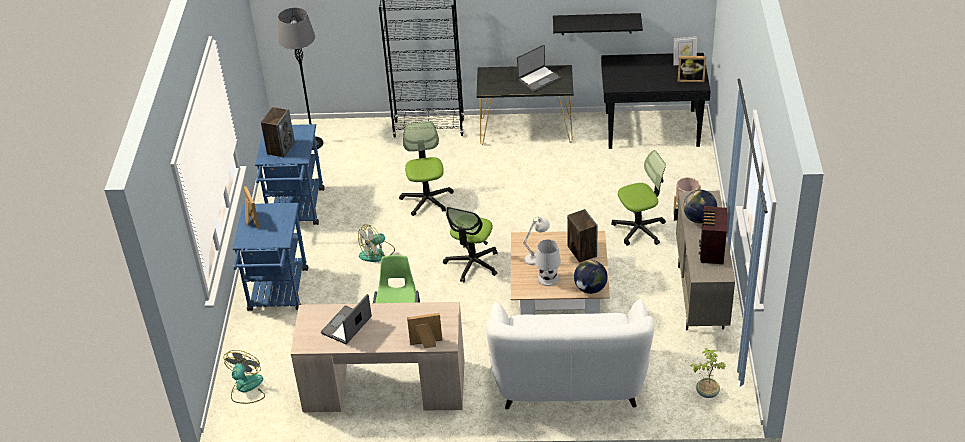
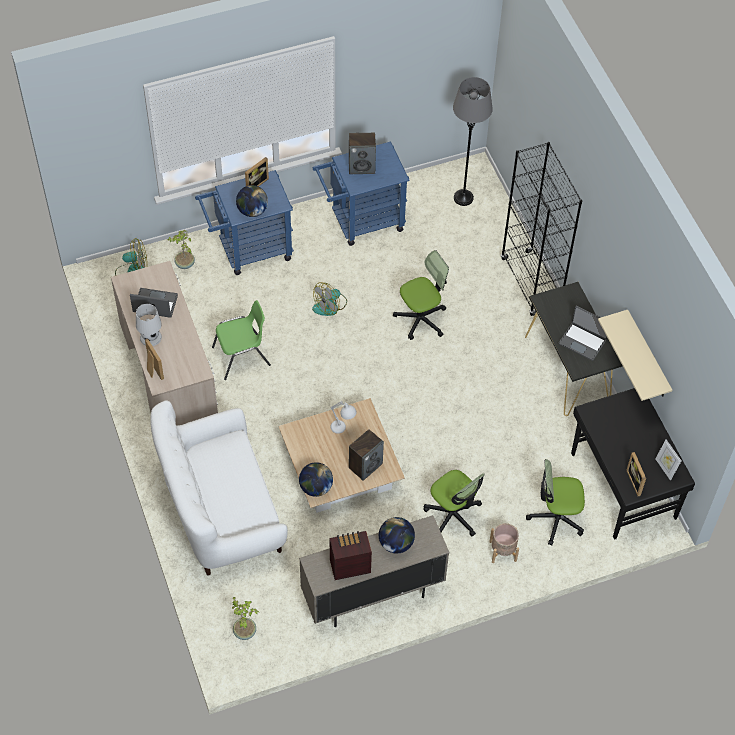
camera: 65 degrees right, 15 degrees up
(262, 345) = (184, 264): none -> potted plant
(282, 229) = (252, 211): none -> globe
(377, 253) = (330, 305): fan -> fan turned 75 degrees counterclockwise
(472, 264) = (345, 386): office chair -> office chair (556, 518)
(548, 278) = (317, 448): white table lamp -> white table lamp (151, 337)
(596, 24) = (647, 356): black shelf -> beige shelf

